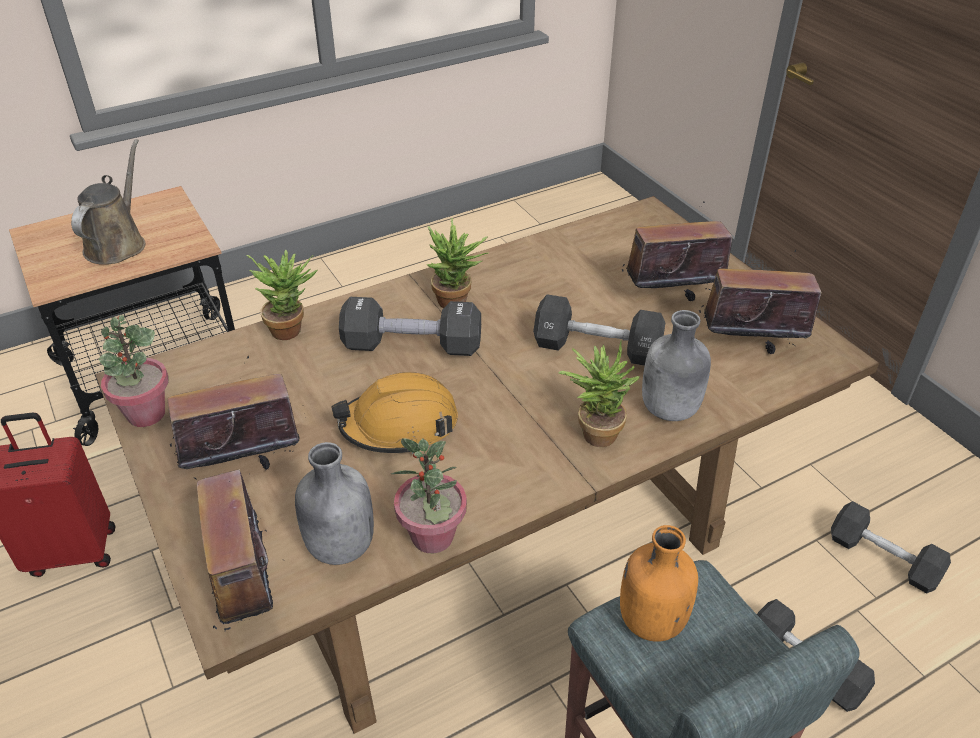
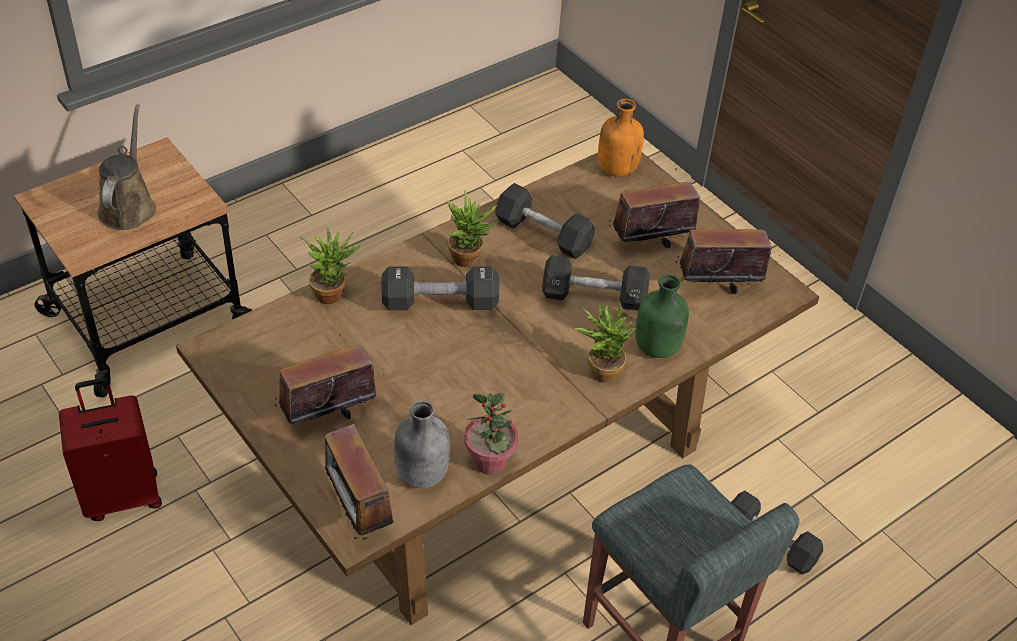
camera: 10 degrees left, 5 degrees up
(146, 414) = (233, 378): potted plant -> none
(399, 425) = (445, 375): orange hard hat -> none
(650, 620) = (653, 511): orange bottle -> orange bottle (616, 169)
(670, 410) = (657, 348): grey bottle -> green bottle
(883, 558) = (832, 450): black dumbbell -> black dumbbell (543, 234)

